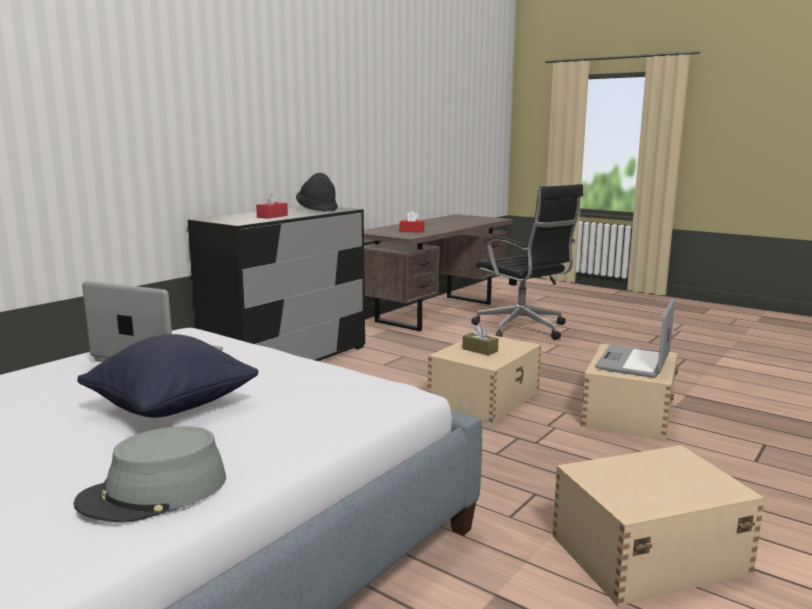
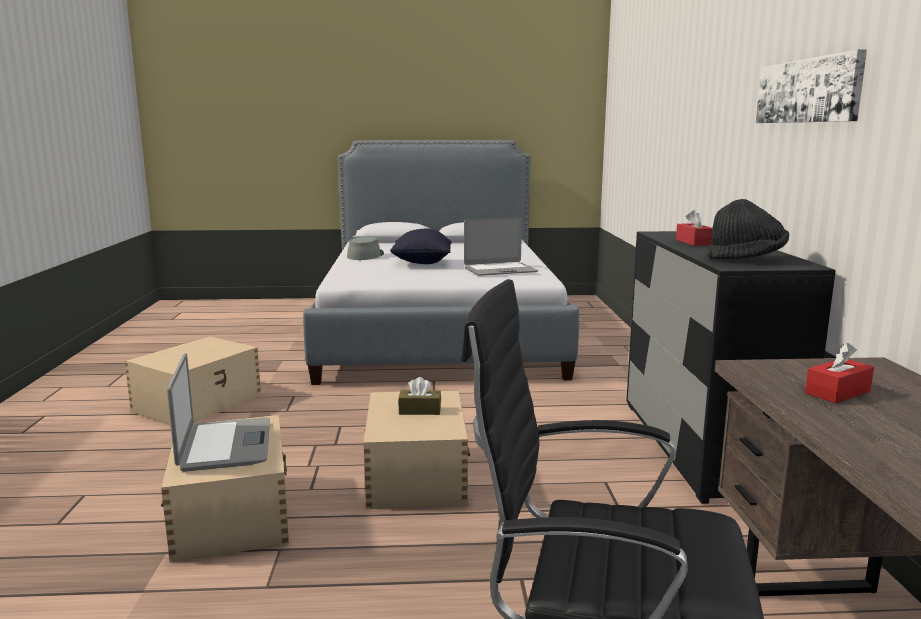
camera: 140 degrees right, 0 degrees up
(263, 104) = (808, 91): none -> picture

